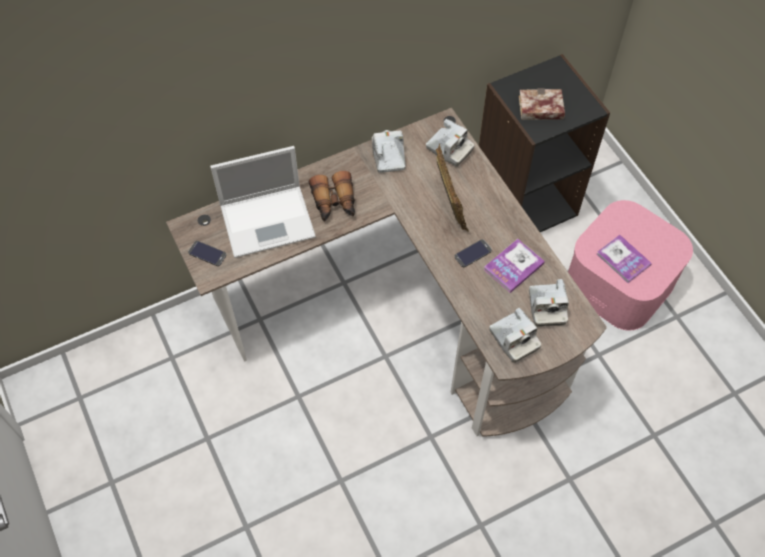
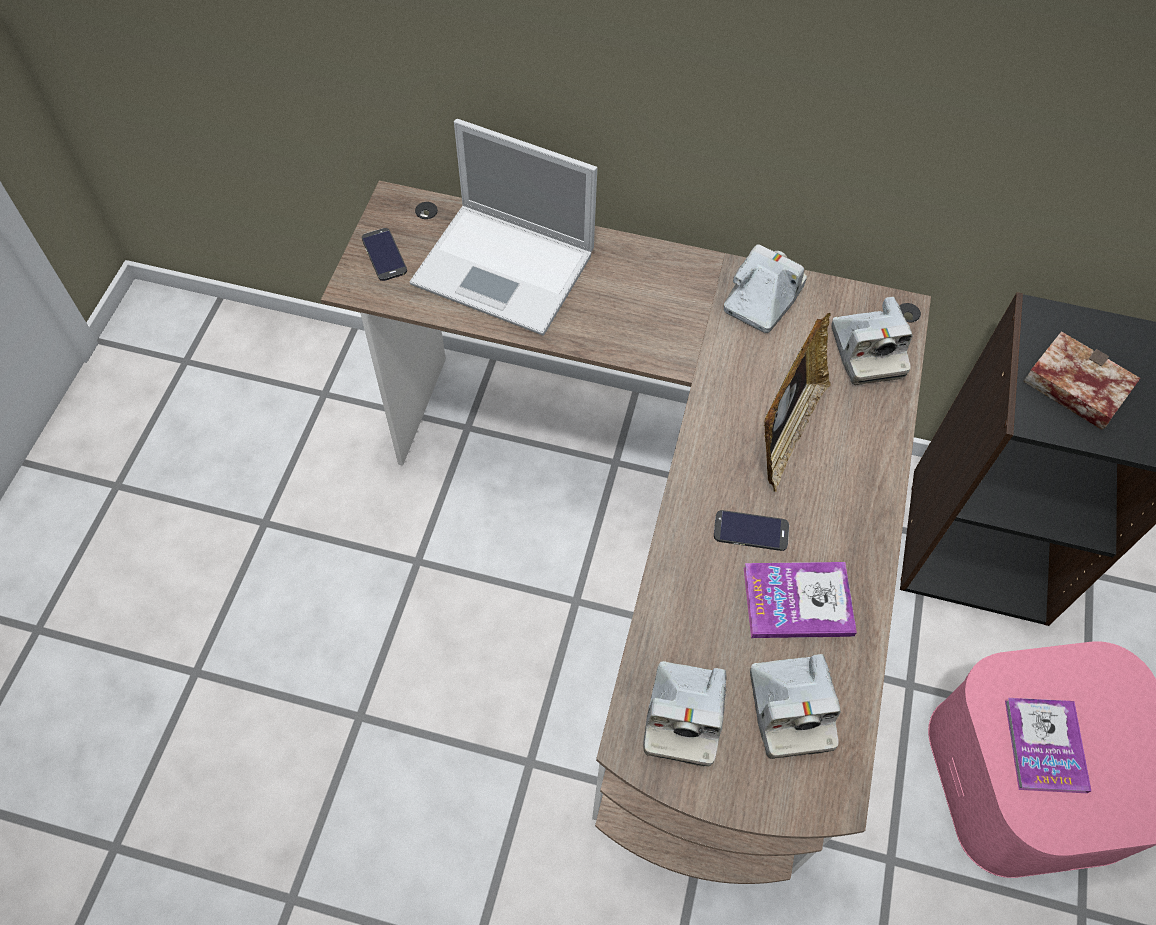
camera: 40 degrees right, 0 degrees up
(334, 203) = (618, 309): binoculars -> none
(546, 307) = (789, 710): camera -> camera turned 45 degrees counterclockwise

